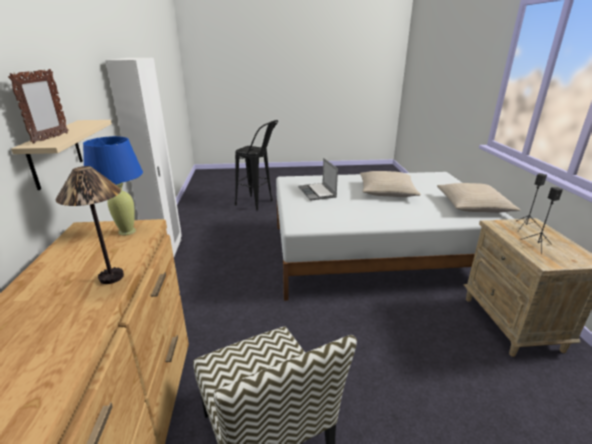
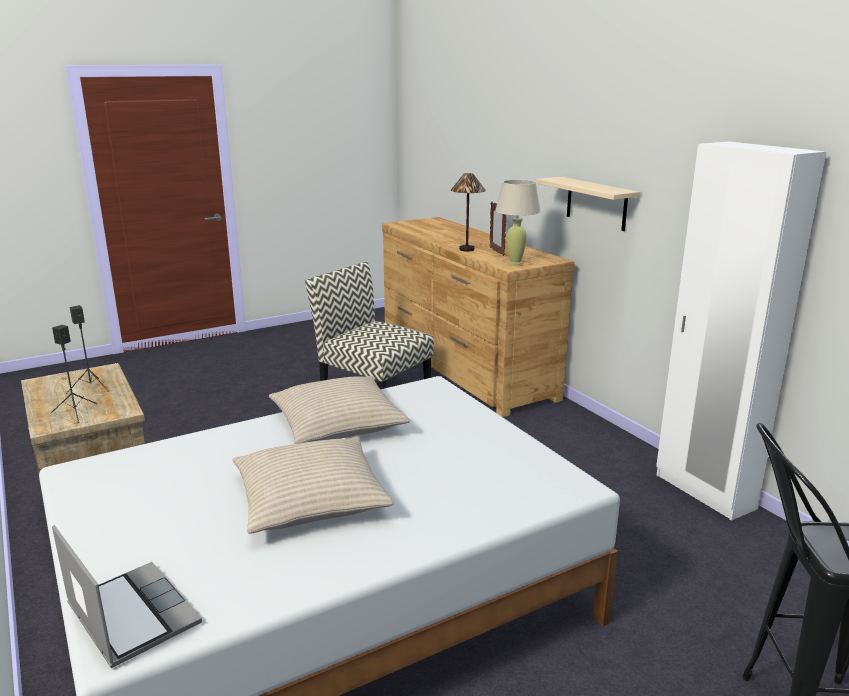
camera: 155 degrees right, 5 degrees down
(50, 138) = (568, 180): picture frame -> picture frame (497, 251)
(127, 231) = (515, 262): blue table lamp -> beige table lamp
(317, 193) = (463, 457): laptop -> laptop (130, 615)
(473, 205) = (109, 495): beige pillow -> beige pillow (338, 424)

